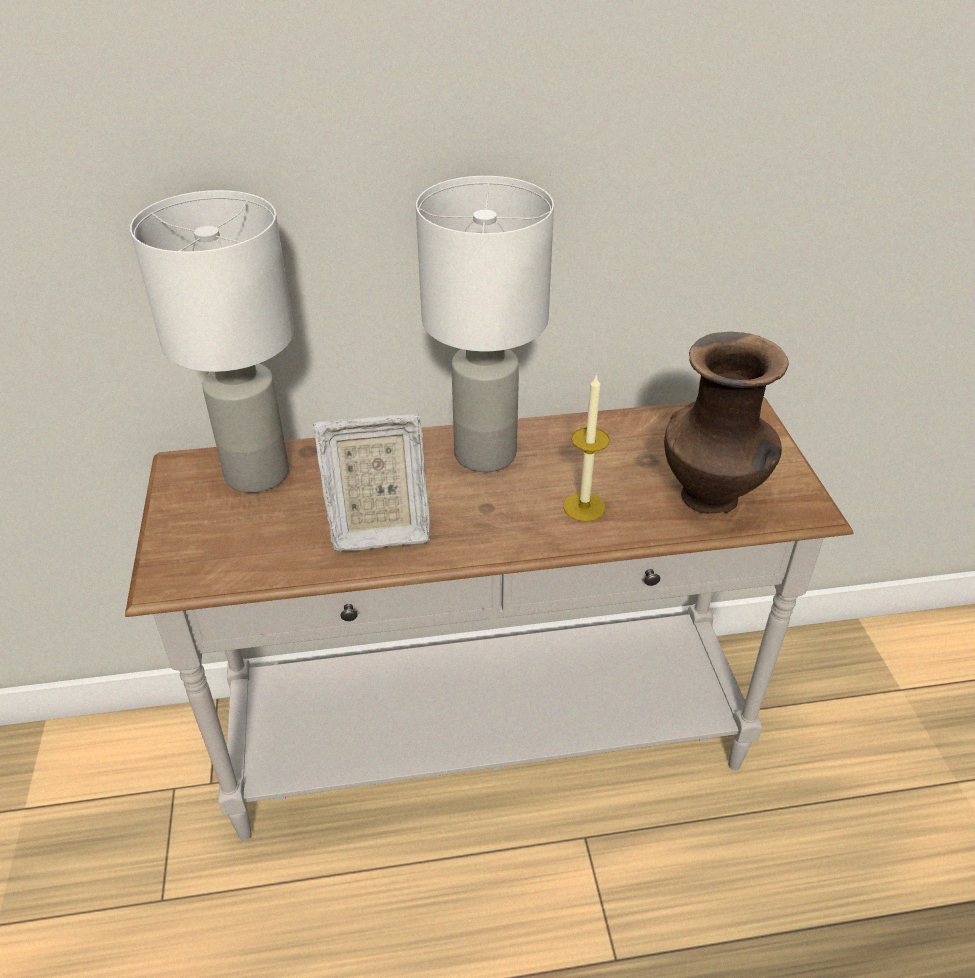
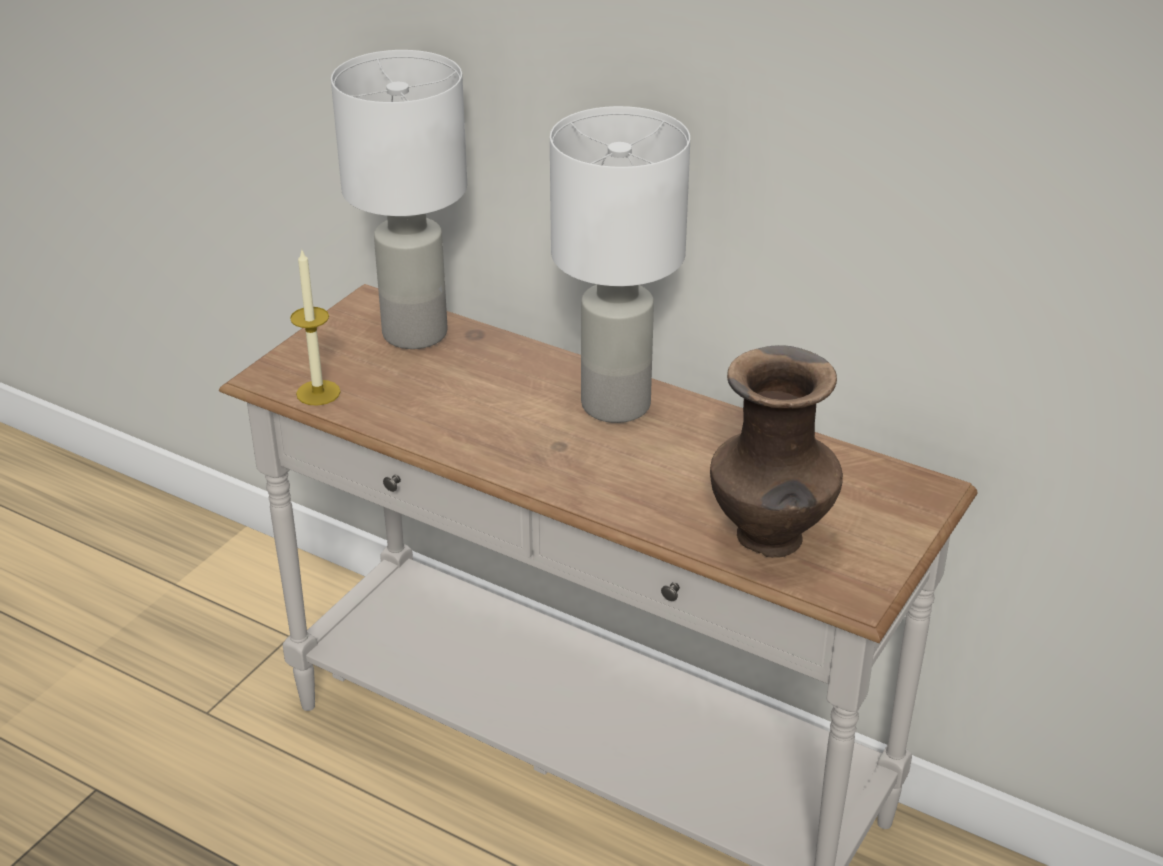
camera: 40 degrees right, 5 degrees down
(377, 528) = (453, 417): picture frame -> none
(584, 507) = (642, 487): candle -> candle (318, 393)

